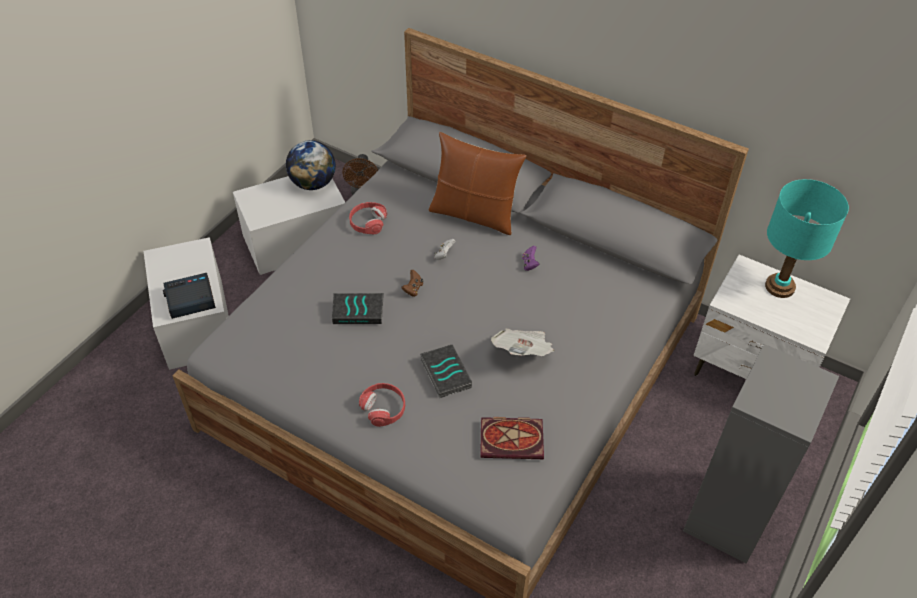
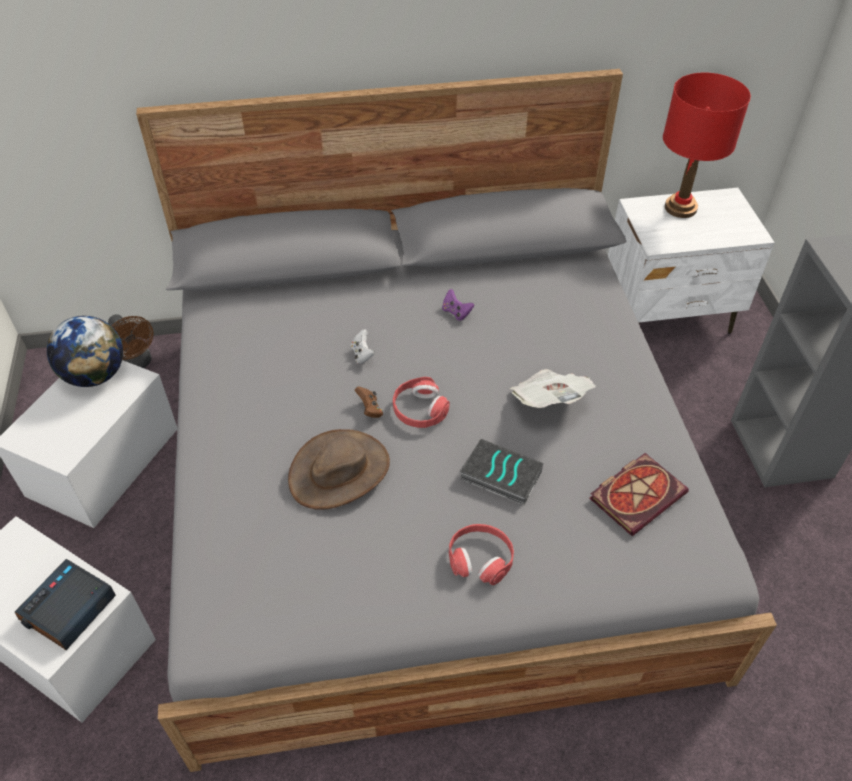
camera: 40 degrees left, 0 degrees up
(358, 311) = (339, 471): book -> brown hat
(368, 222) = (238, 370): red headphones -> red headphones (419, 409)
(474, 215) = (347, 296): brown pillow -> none
(780, 287) = (680, 208): turquoise table lamp -> red table lamp

